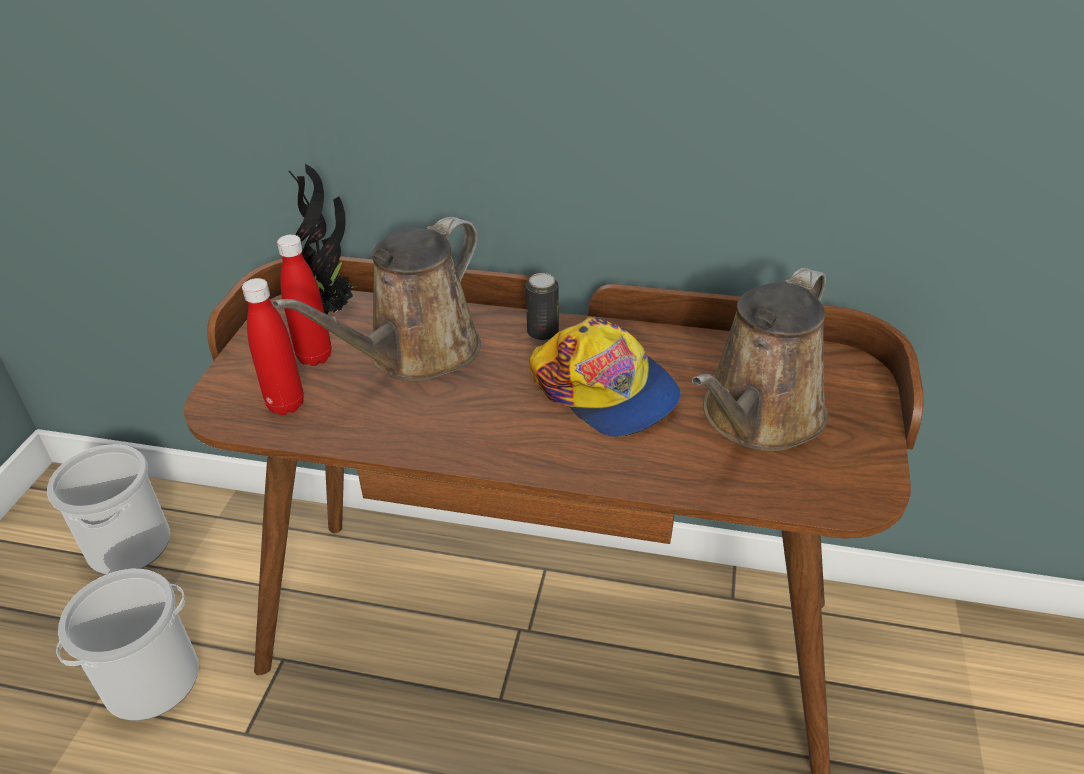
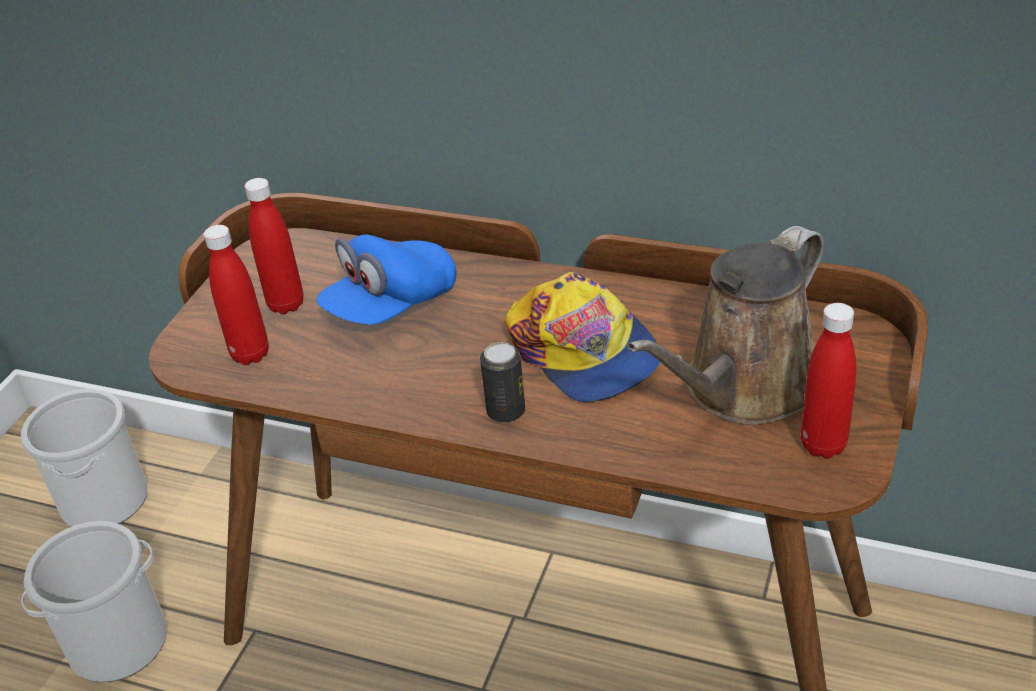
camera: 10 degrees right, 0 degrees up
(332, 310) = (311, 253): potted plant -> none
(416, 354) = (391, 305): brown watering can -> blue cap
(542, 333) = (530, 286): can -> can (506, 411)
(843, 467) = (823, 445): none -> red bottle

